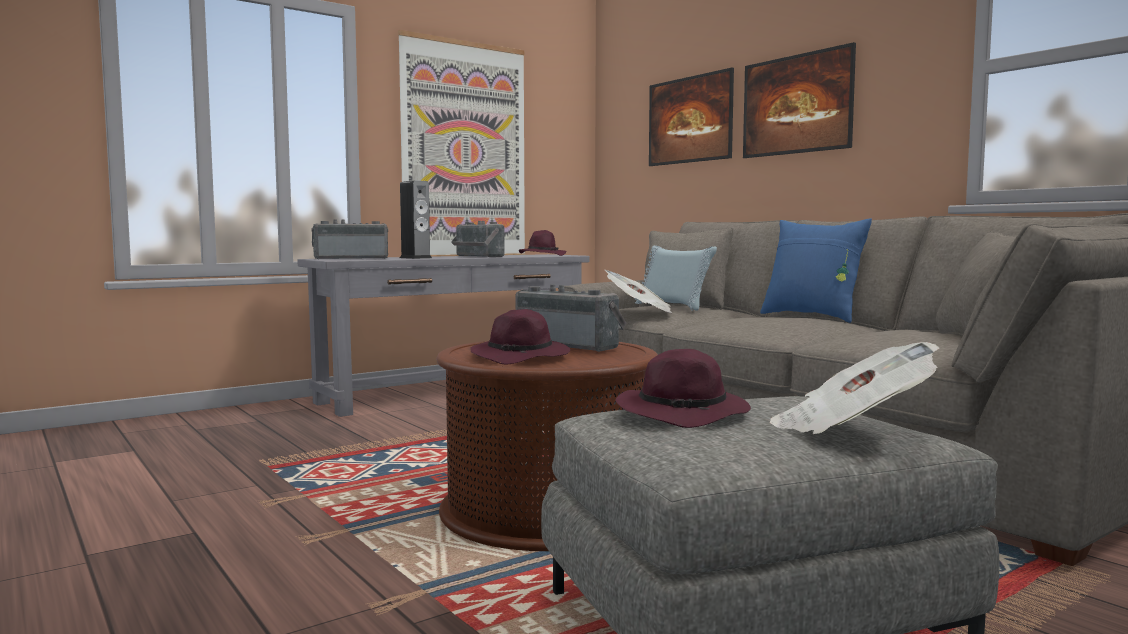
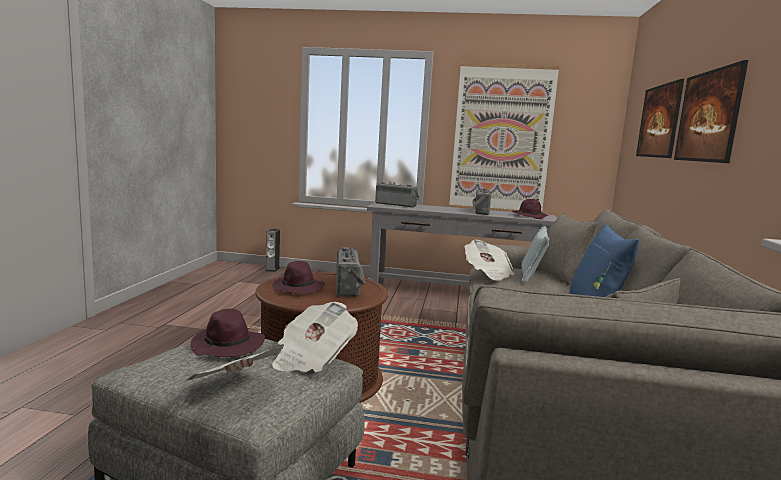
camera: 45 degrees right, 5 degrees up
(415, 258) = (430, 209): speaker -> speaker (272, 269)
(786, 396) = (312, 358): none -> newspaper

